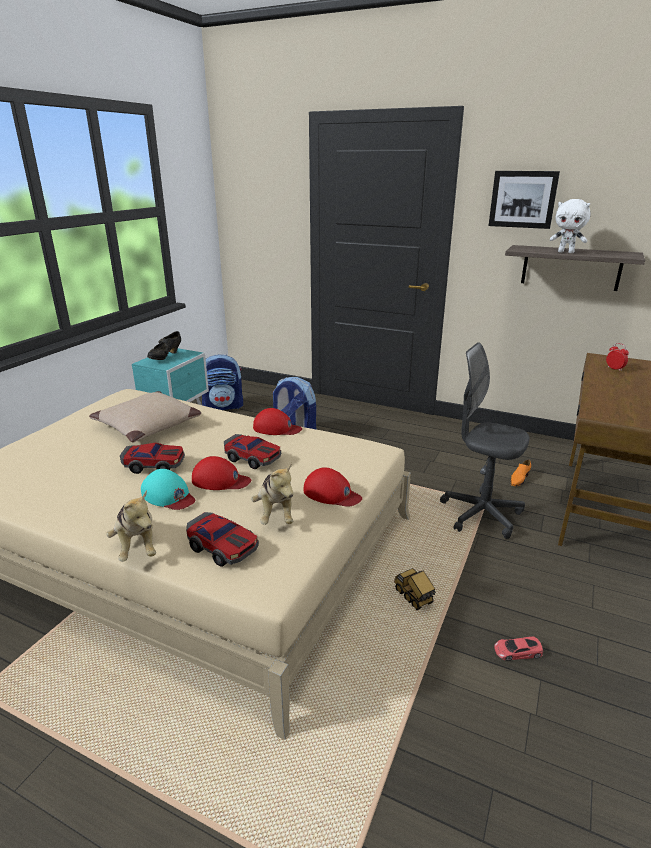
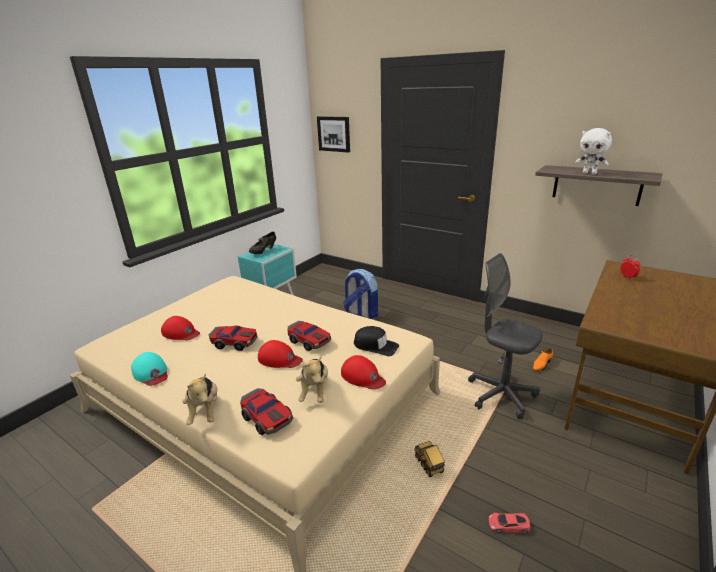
camera: 10 degrees right, 0 degrees up
(148, 426) = (239, 308): beige pillow -> none
(168, 495) = (238, 370): turquoise cap -> turquoise cap (151, 373)
(223, 406) = (312, 287): backpack -> none
(276, 428) = (334, 315): red cap -> red cap (181, 333)
(338, 459) = (375, 346): none -> black cap
(523, 199) = (554, 127): picture -> picture (334, 134)

